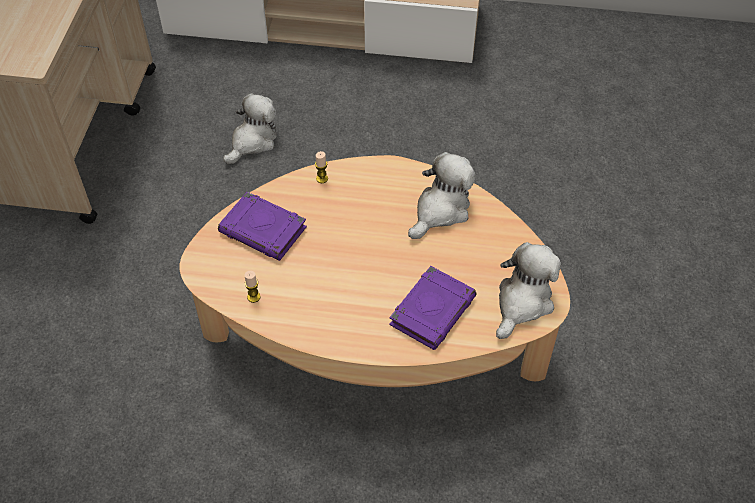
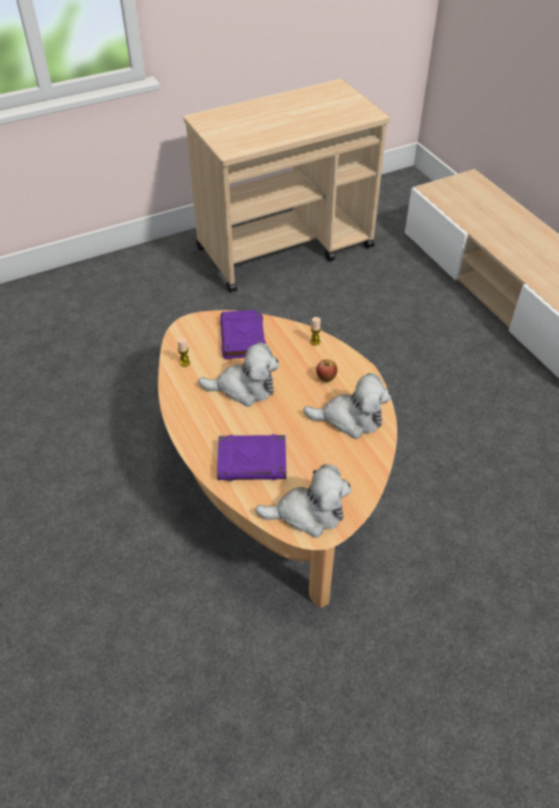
camera: 55 degrees right, 5 degrees down
(253, 141) = (367, 323): plush toy -> plush toy (244, 388)
(377, 198) = (326, 379): none -> apple

